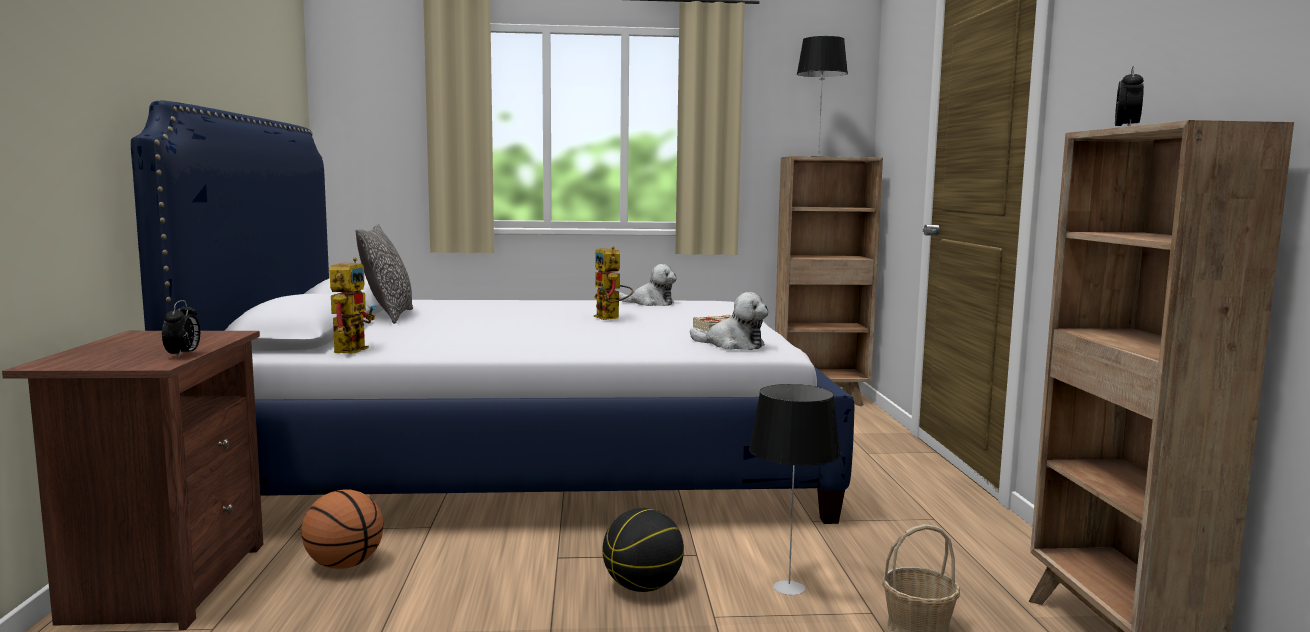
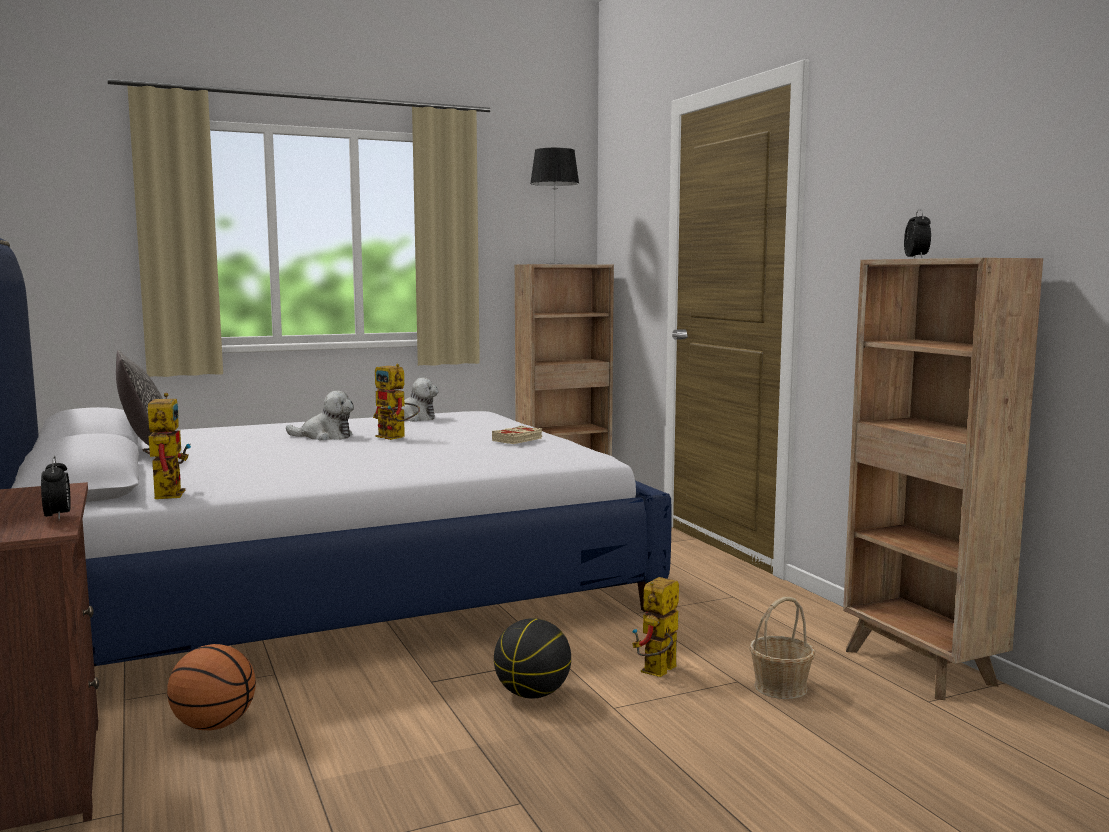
camera: 20 degrees left, 0 degrees up
(732, 345) = (551, 455): plush toy -> plush toy (325, 436)
(788, 588) = (658, 673): table lamp -> toy robot

